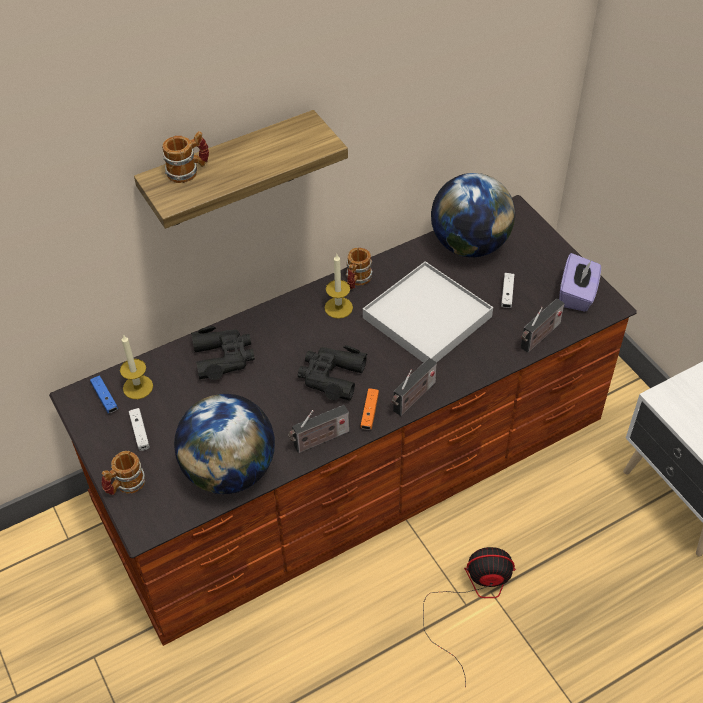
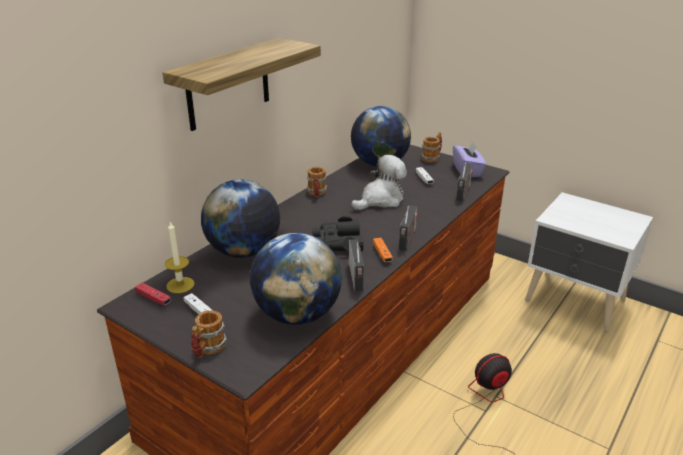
camera: 25 degrees left, 20 degrees down
(105, 398) = (153, 298): blue game controller -> red game controller
(188, 171) = (208, 65): mug -> mug (432, 158)
(223, 357) = (244, 251): black binoculars -> globe
(319, 440) = (357, 278): radio -> radio turned 45 degrees counterclockwise
(338, 307) = (314, 208): candle -> none
(426, 317) = (381, 200): white tray -> plush toy

